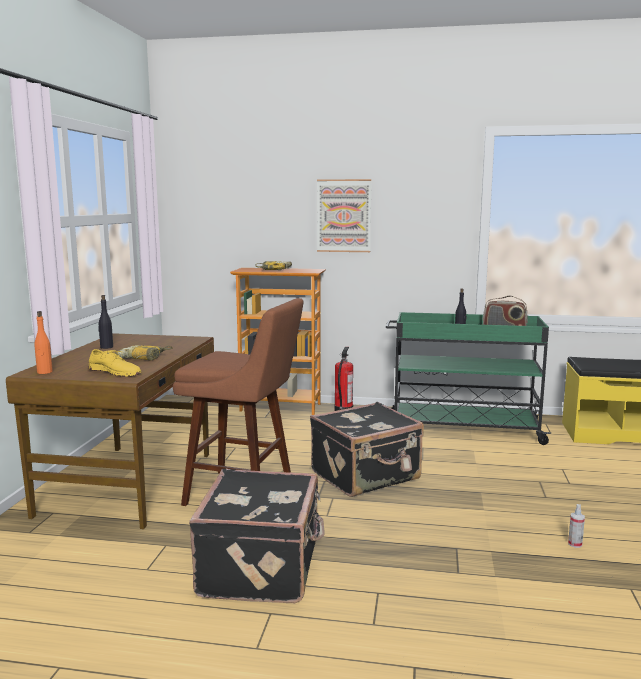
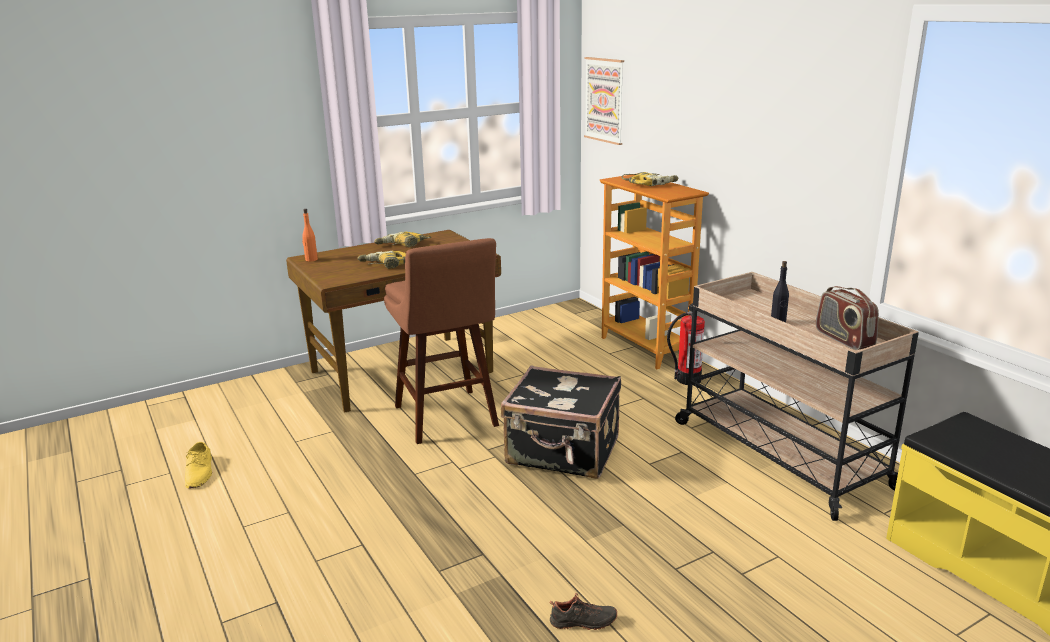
camera: 50 degrees right, 10 degrees up
(106, 347) = (402, 245): black bottle -> power drill
(115, 371) = (341, 273): yellow shoe -> yellow shoe (200, 472)
(262, 568) = (343, 481): black suitcase -> none
(344, 216) = (733, 125): picture -> picture (604, 100)
(461, 429) = (778, 453): green cart -> beige cart
(575, 544) = (583, 623): spray bottle -> black shoe

